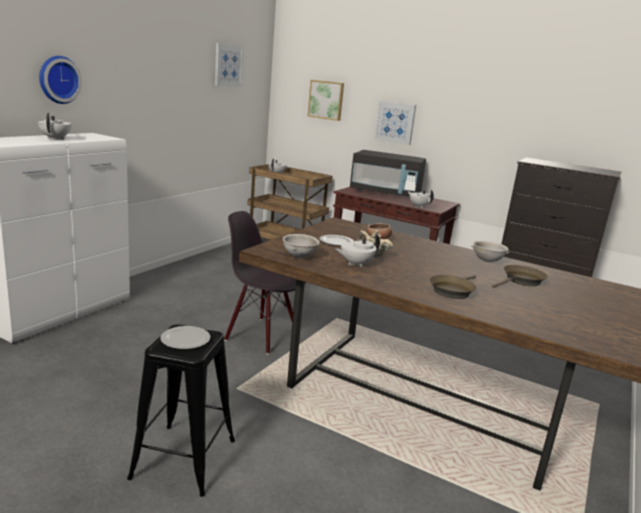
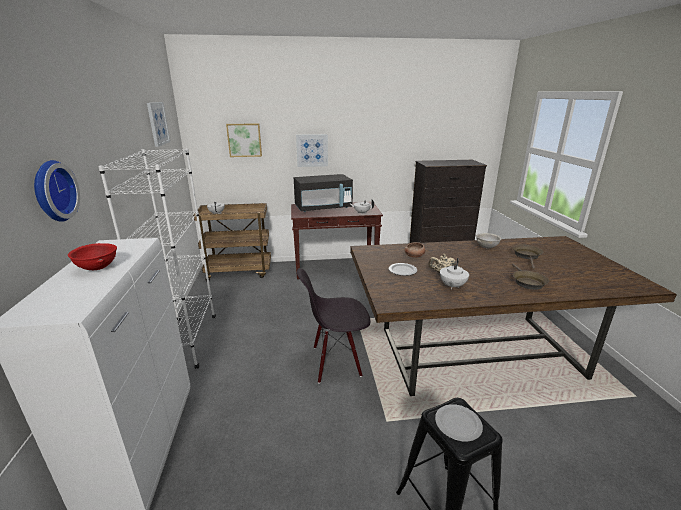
camera: 35 degrees left, 5 degrees up
(56, 139) = (98, 268): white teapot -> red bowl
(171, 274) = (186, 342): none -> white bookcase
(300, 256) = (416, 297): grey bowl -> none

